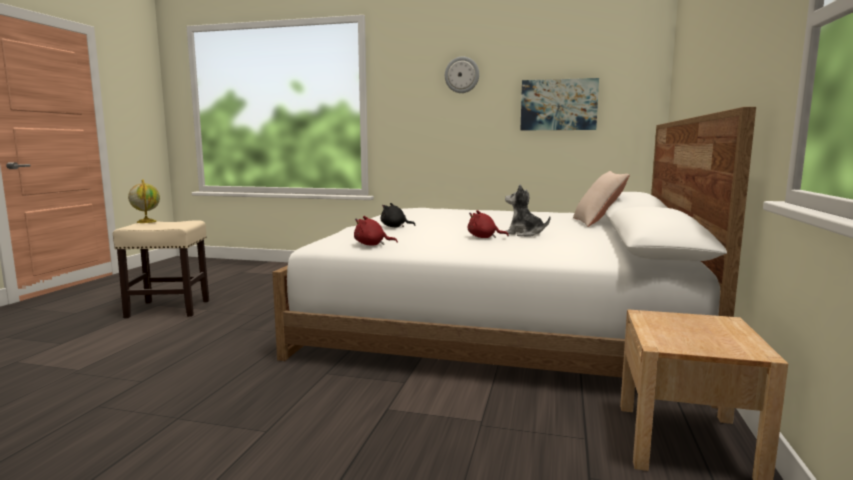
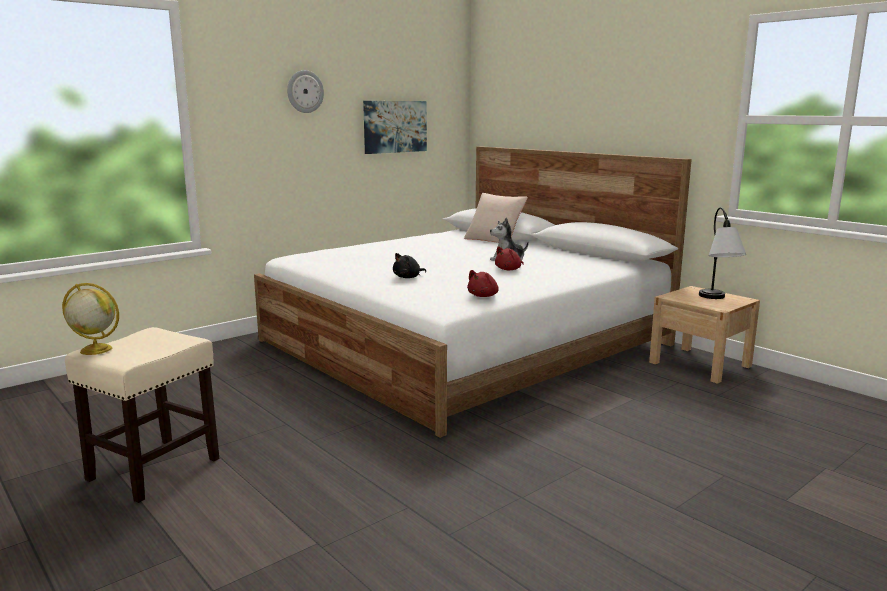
camera: 55 degrees left, 5 degrees up
(699, 338) = (717, 300): none -> table lamp

